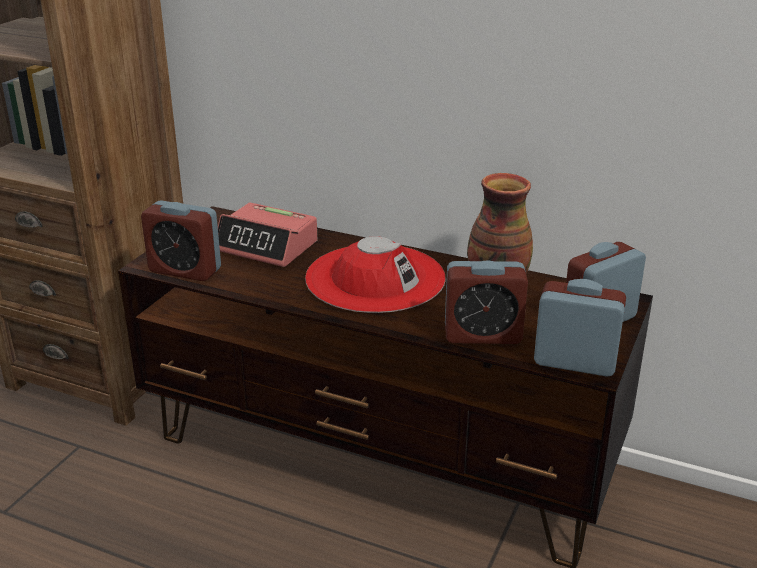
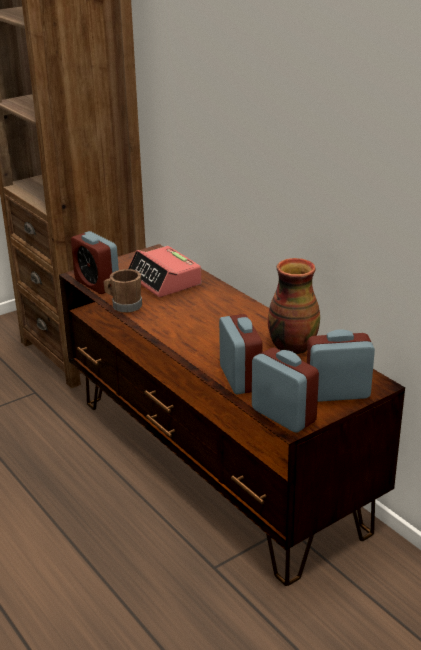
camera: 30 degrees right, 0 degrees up
(249, 287) = (124, 305): none -> brown mug
(375, 278) = (211, 320): red hat -> none
(482, 335) = (240, 378): alarm clock -> alarm clock turned 135 degrees counterclockwise

